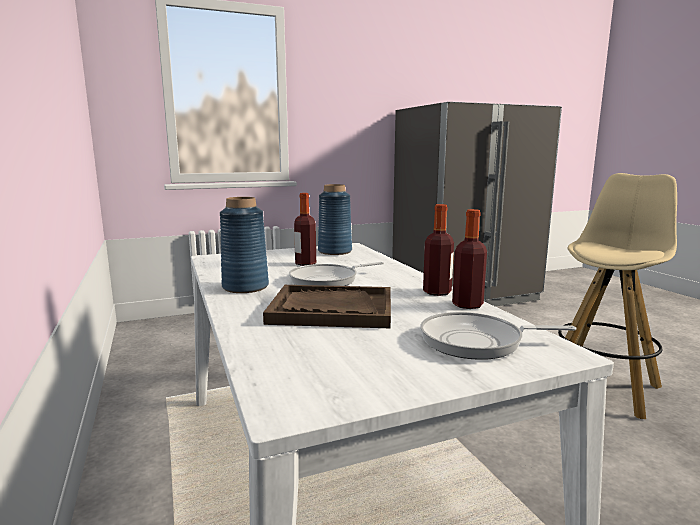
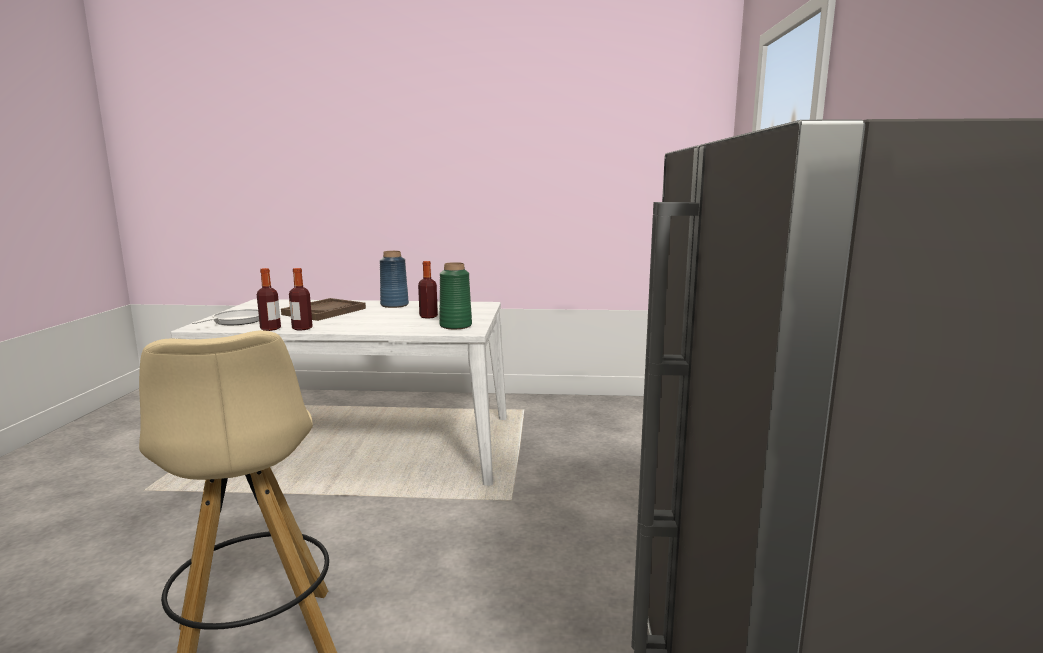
camera: 115 degrees right, 0 degrees up
(328, 280) = (375, 316): frying pan -> none
(335, 251) = (455, 326): blue vase -> green vase

